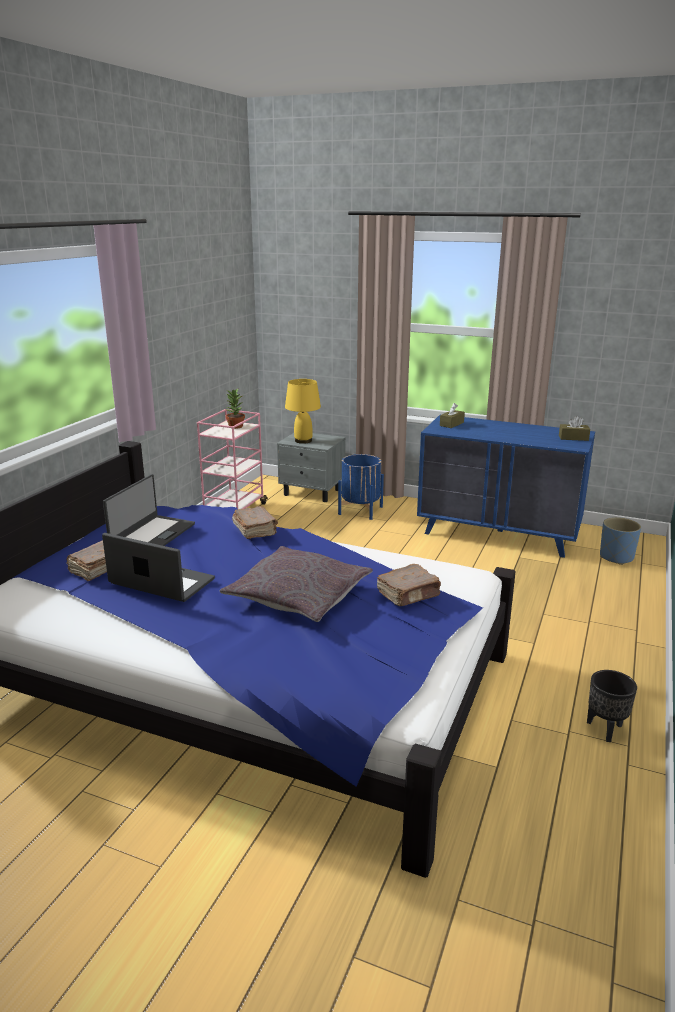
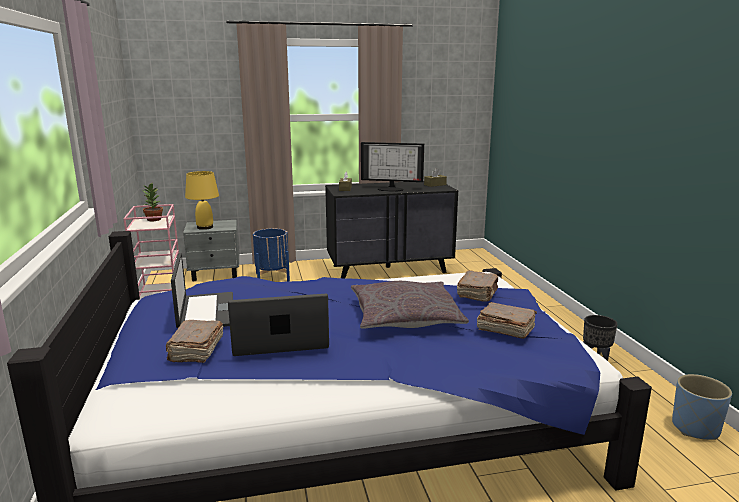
camera: 35 degrees left, 5 degrees down
(255, 530) = (295, 285): brown book -> brown book (505, 329)
(499, 534) = (389, 269): blue dresser -> black dresser
(504, 434) = (391, 189): none -> monitor
(616, 557) = (473, 265): blue planter -> blue planter (695, 428)

